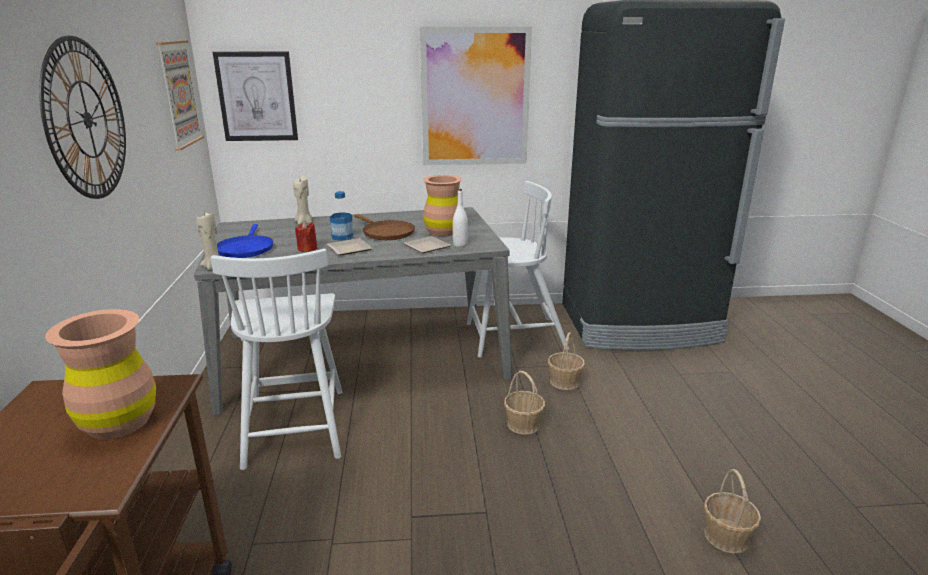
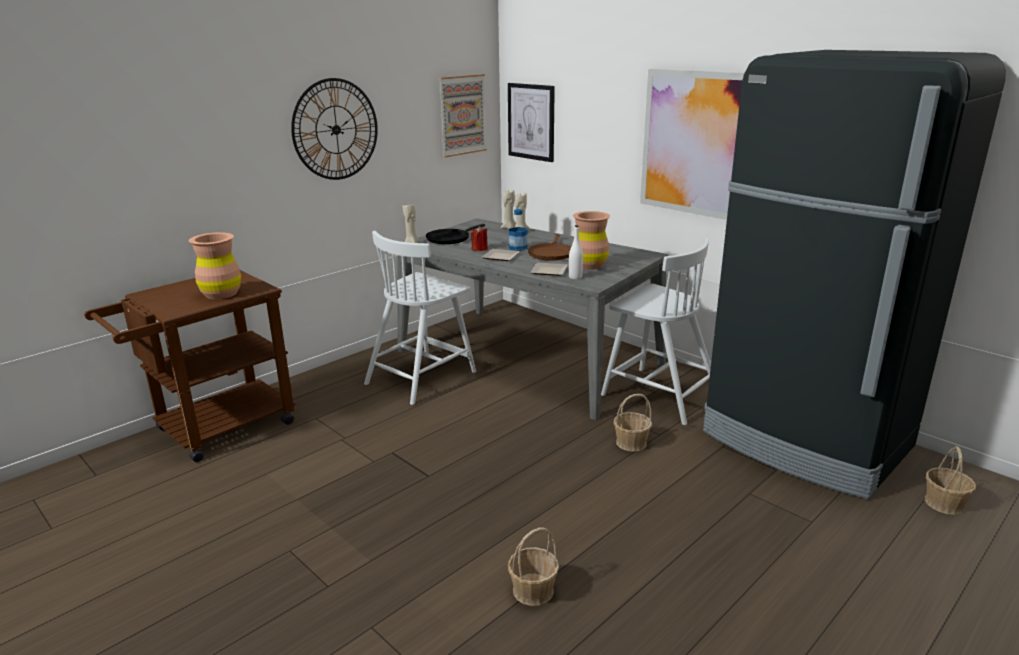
camera: 50 degrees right, 0 degrees up
(245, 249) = (450, 238): blue frying pan -> black frying pan
(282, 222) = (508, 228): none -> beige candle
(523, 424) = (544, 449): basket -> basket (944, 503)

